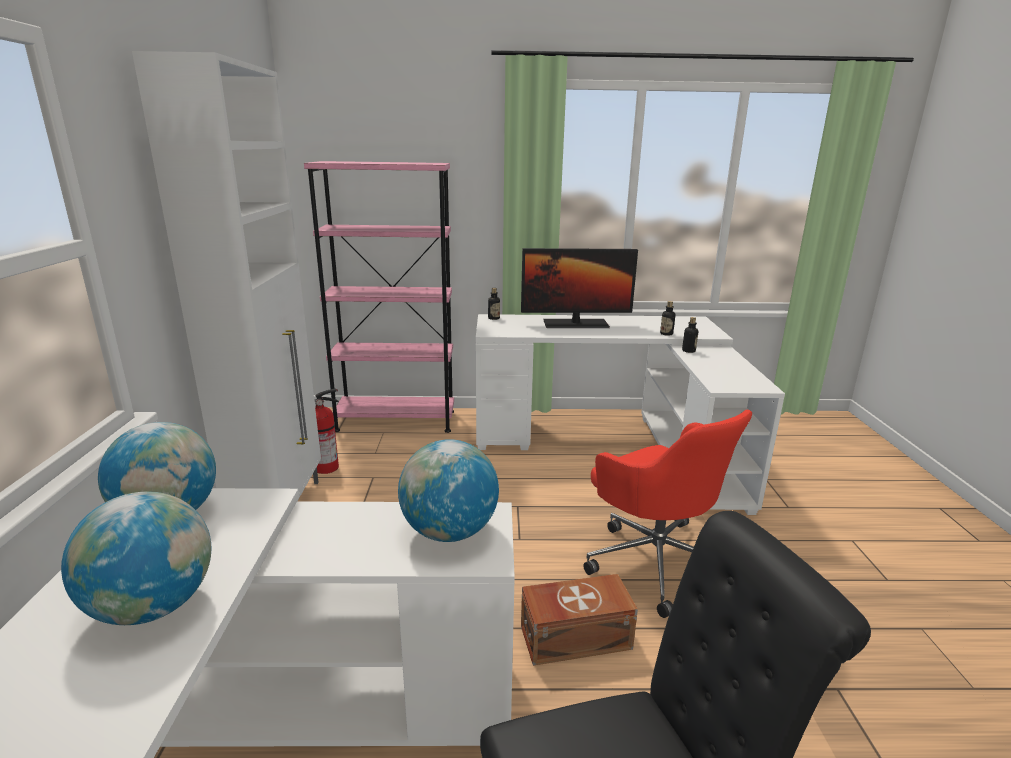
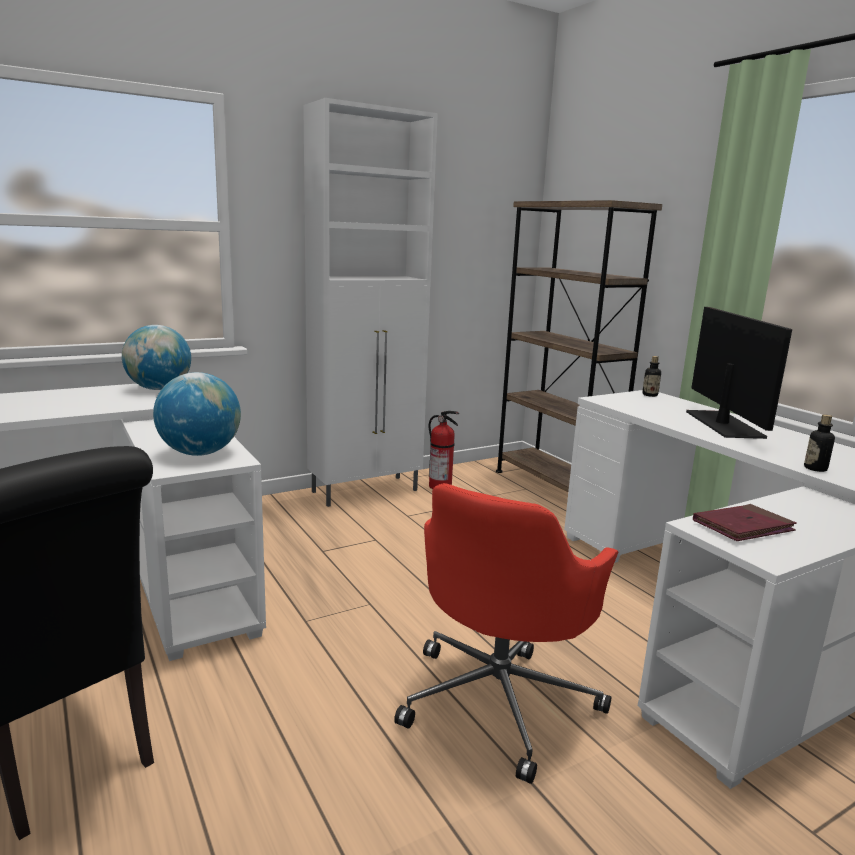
camera: 60 degrees right, 5 degrees down
(154, 606) = (71, 404): globe -> none
(396, 420) = (554, 487): pink bookcase -> brown bookcase
(573, 636) = (323, 666): brown storage box -> none
(575, 324) = (724, 424): monitor -> monitor turned 150 degrees counterclockwise
(688, 351) = (809, 497): bottle -> none
(724, 378) = (743, 527): none -> red book

